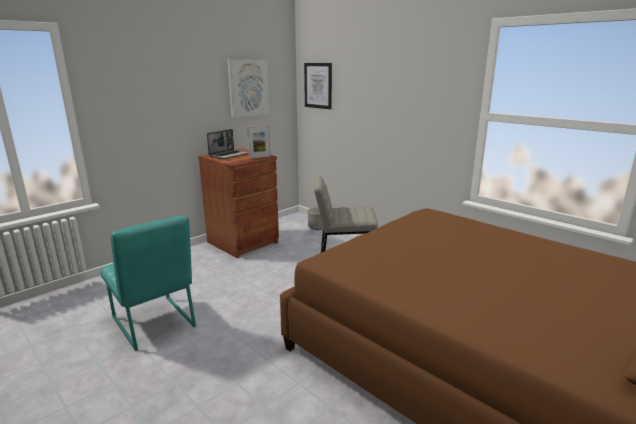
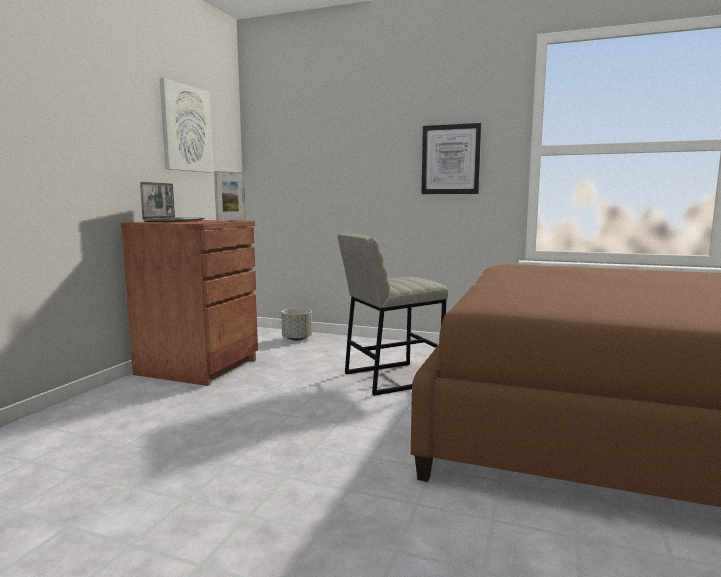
camera: 25 degrees left, 10 degrees down
(154, 323) = (134, 502): turquoise chair -> none
(318, 85) = (281, 136): picture -> picture (450, 159)

